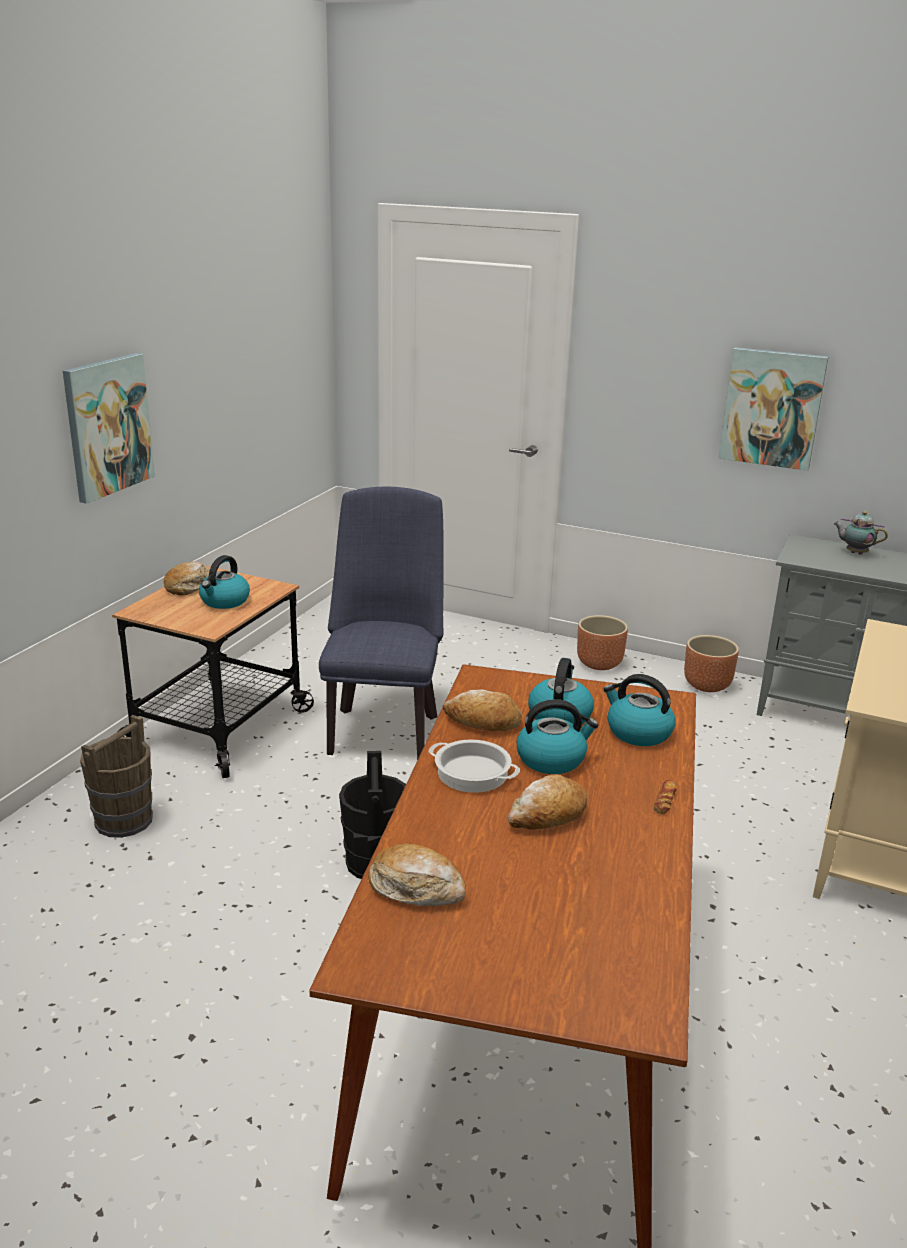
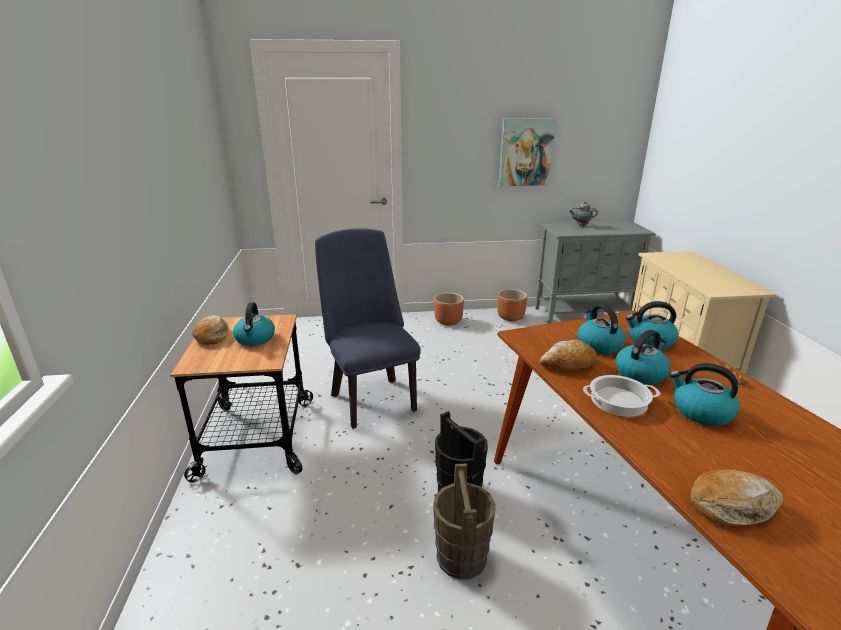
camera: 30 degrees left, 0 degrees up
(108, 426) = (131, 209): picture -> none
(123, 821) = (246, 543): brown bucket -> brown bucket (461, 557)
(547, 815) = (700, 412): bread -> kettle

